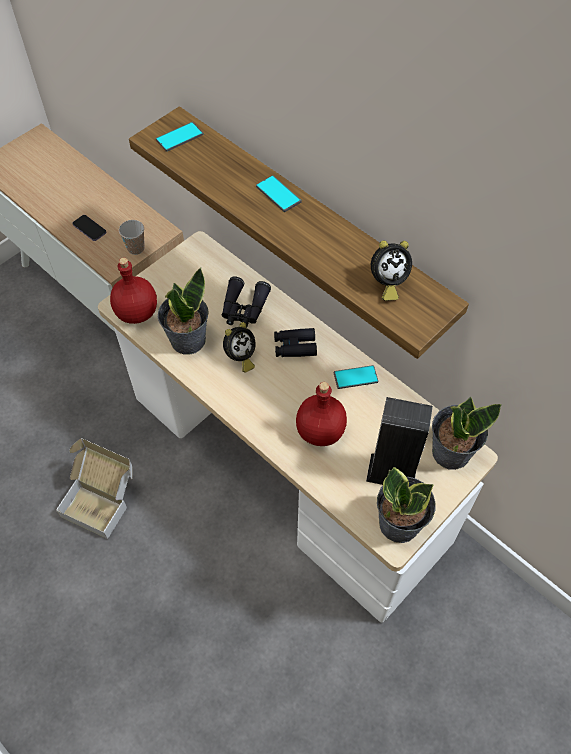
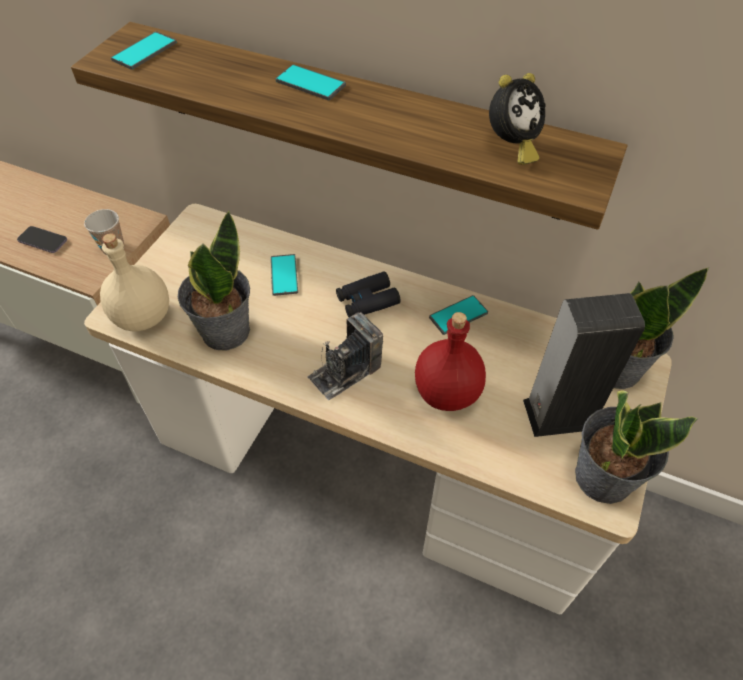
camera: 20 degrees left, 5 degrees down
(102, 499) = (155, 584): cardboard box -> none
(137, 312) = (143, 316): red bottle -> beige bottle
(240, 357) = (303, 333): alarm clock -> none
(244, 309) = (284, 275): black binoculars -> phone
(257, 394) = (345, 371): none -> camera

